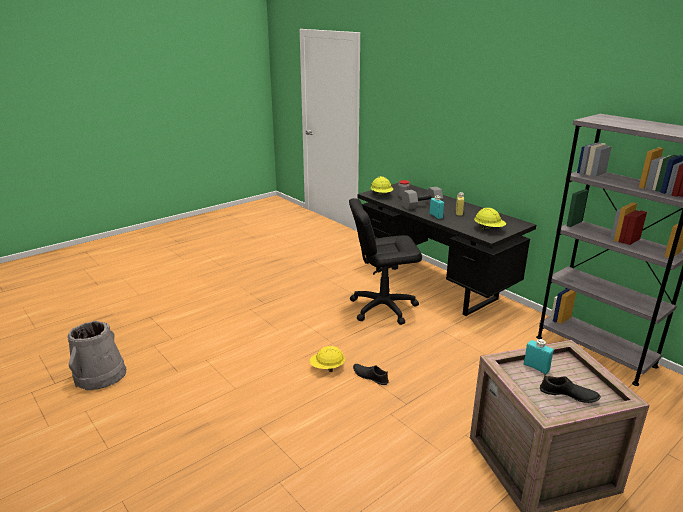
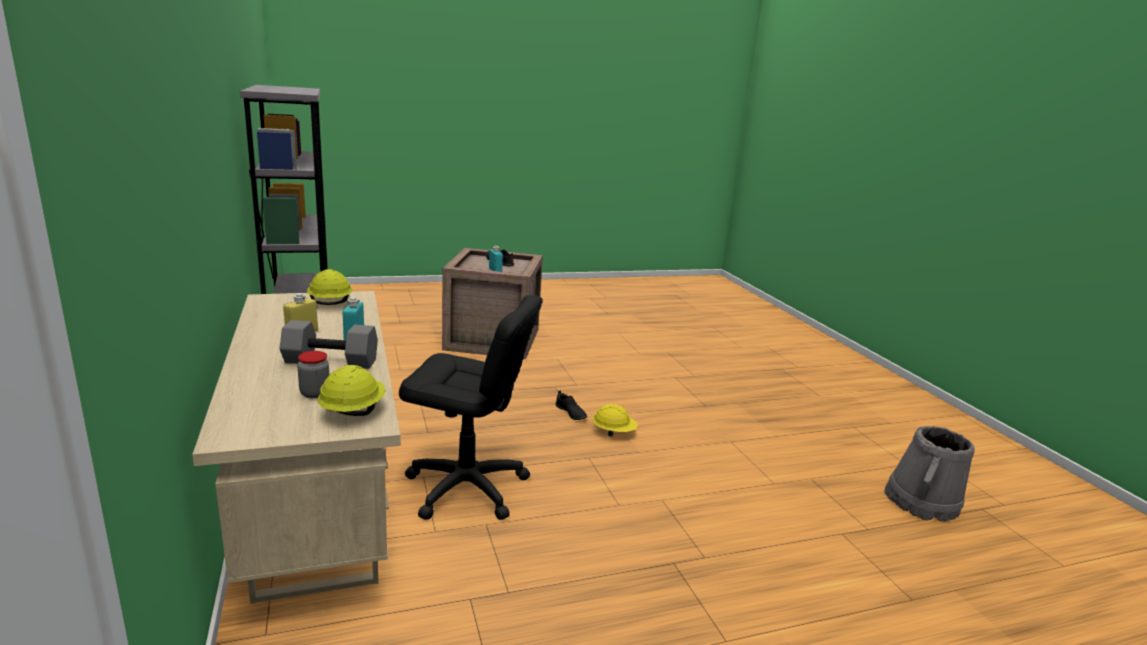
camera: 160 degrees left, 5 degrees down
(435, 284) = (317, 505): black desk -> beige desk

